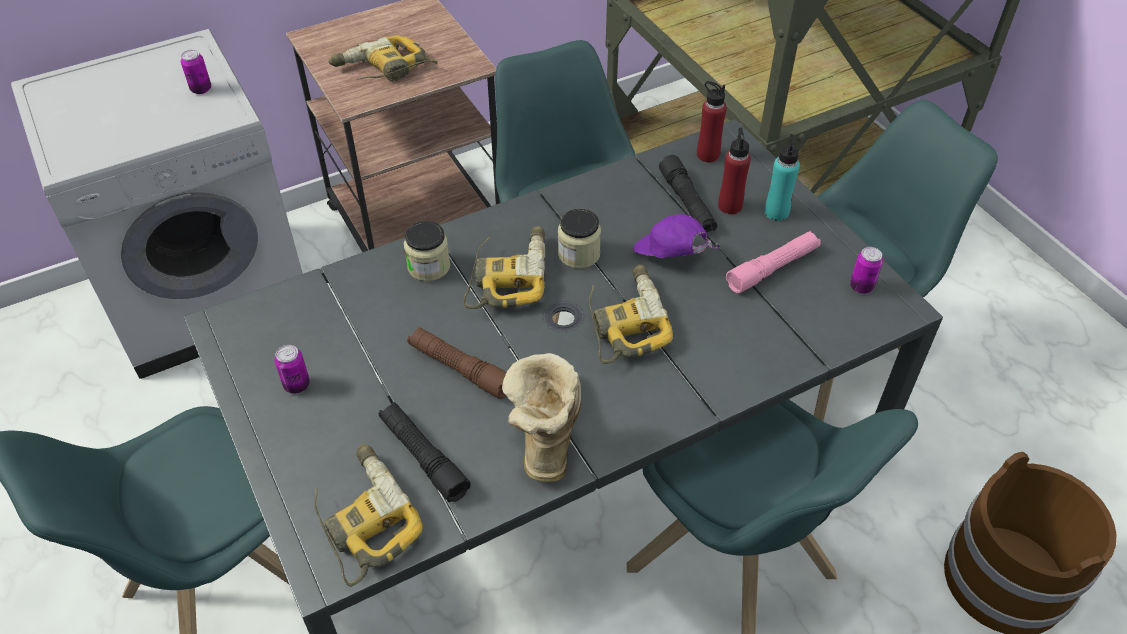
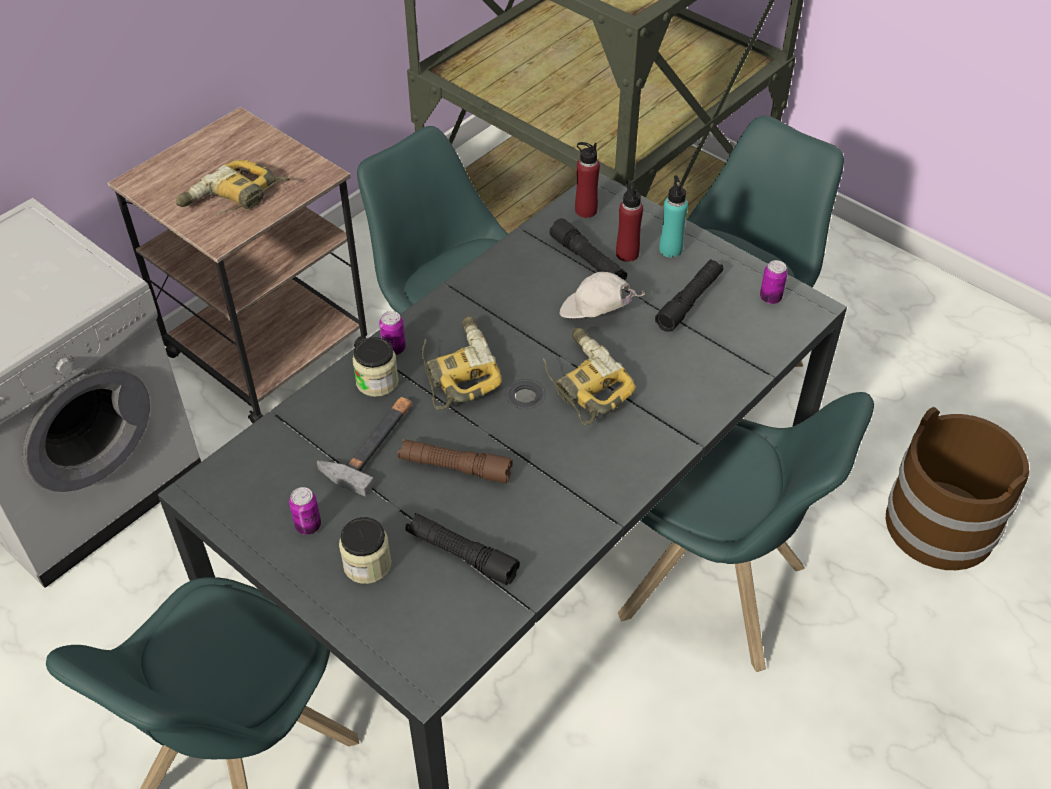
camera: 20 degrees left, 0 degrees up
(201, 89) = (62, 263): can -> can (394, 349)
(363, 519) = (434, 624): power drill -> none
(394, 324) = (372, 443): none -> hammer
(546, 433) = (560, 501): boot -> none
(579, 254) = (512, 333): jar -> jar (367, 564)
(670, 256) = (595, 313): purple cap -> white cap
(772, 268) = (689, 301): pink flashlight -> black flashlight

